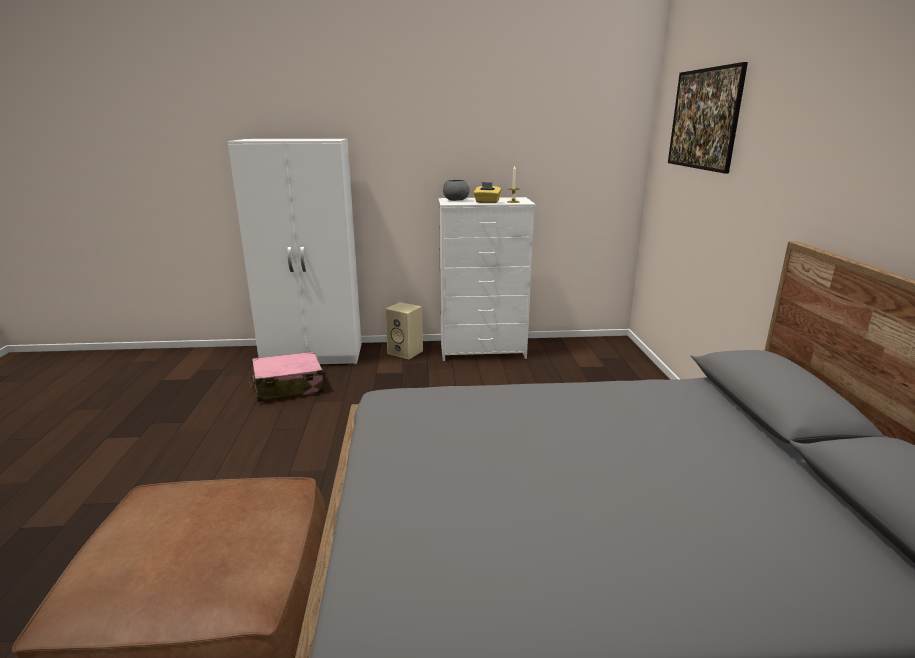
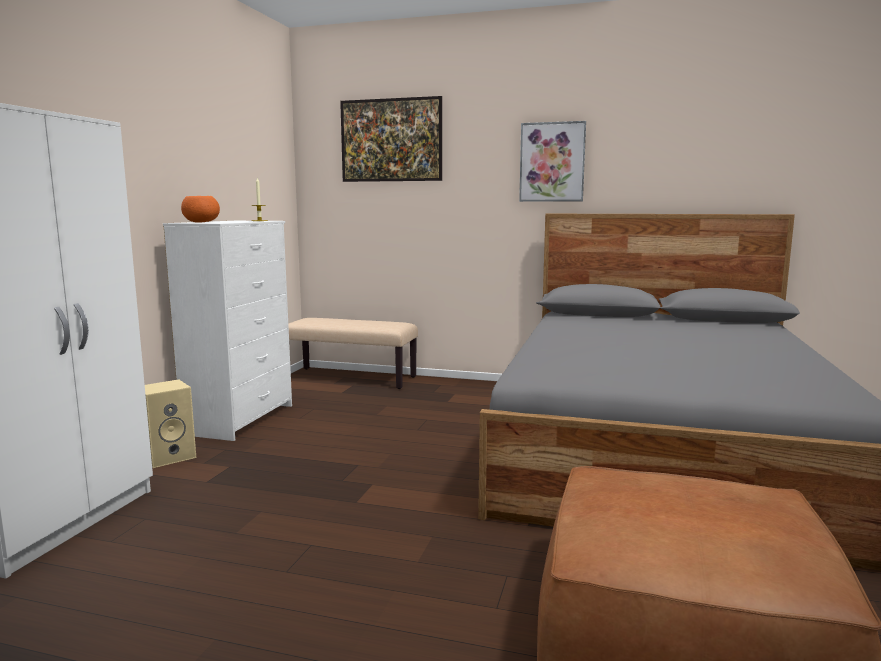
camera: 70 degrees left, 10 degrees down
(288, 387) = (150, 552): pink suitcase -> none
(455, 200) = (200, 222): grey bowl -> orange bowl
(487, 202) = (241, 221): yellow tissue box -> none
(623, 360) = (351, 378): none -> beige bench
(829, 163) = (552, 162): none -> picture

